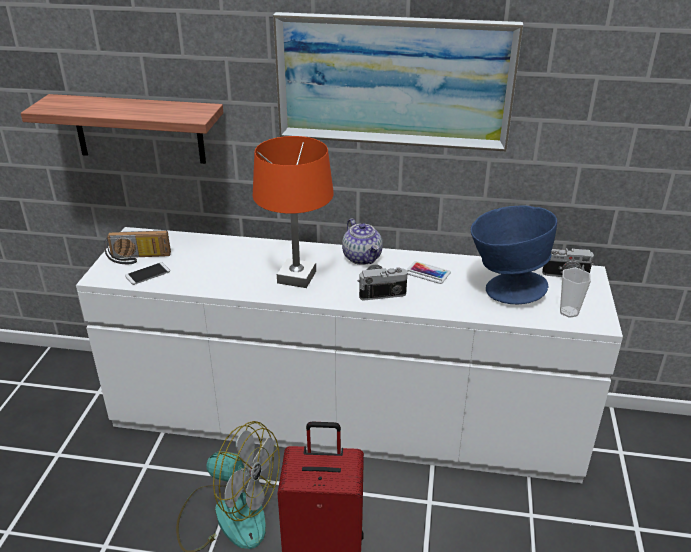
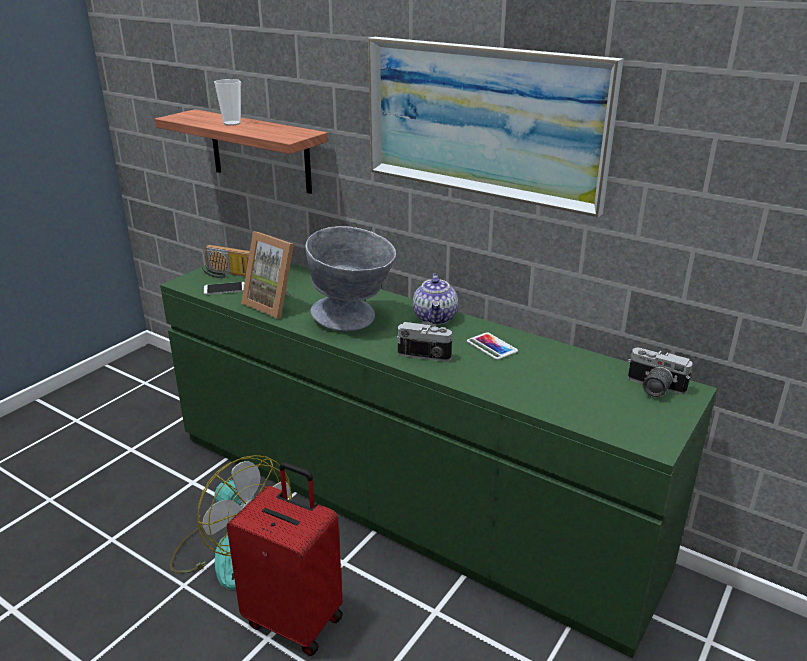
camera: 25 degrees right, 5 degrees down
(211, 278) = (275, 304): none -> picture frame
(296, 277) = (353, 321): orange table lamp -> grey bowl
(345, 418) = (404, 498): white dresser -> green dresser
(504, 289) = (565, 381): blue bowl -> none
(569, 312) = (624, 423): cup -> cup (232, 123)

